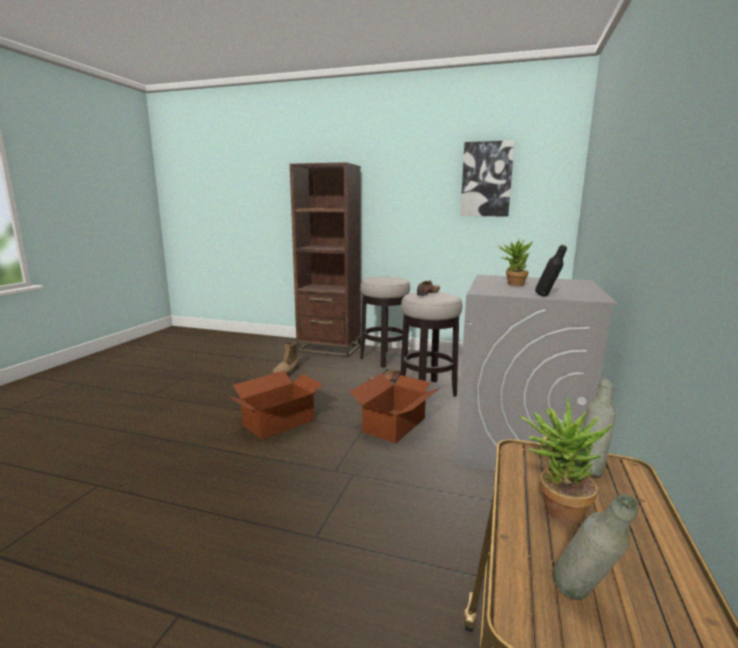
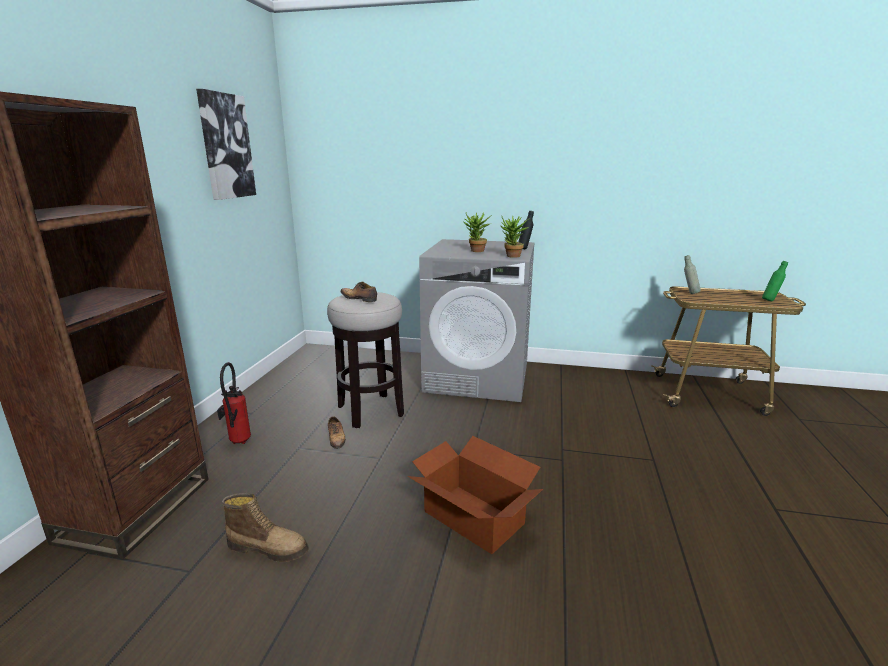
camera: 95 degrees left, 5 degrees up
(384, 359) = (238, 442): stool -> fire extinguisher
(395, 425) = (460, 429): cardboard box -> none
(555, 508) = (726, 299): potted plant -> potted plant (512, 256)
(583, 603) = (770, 300): grey bottle -> green bottle

